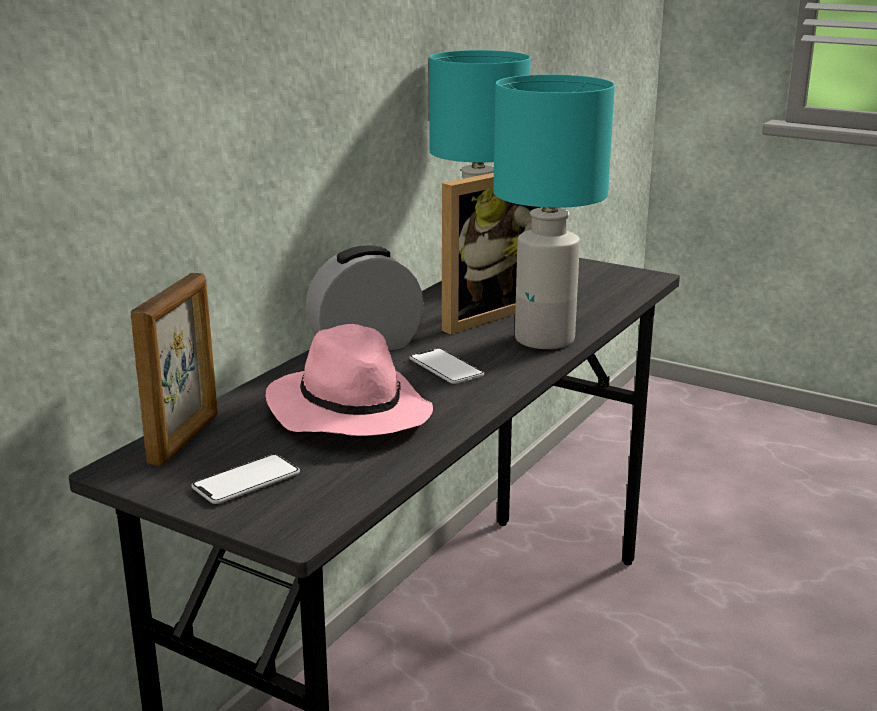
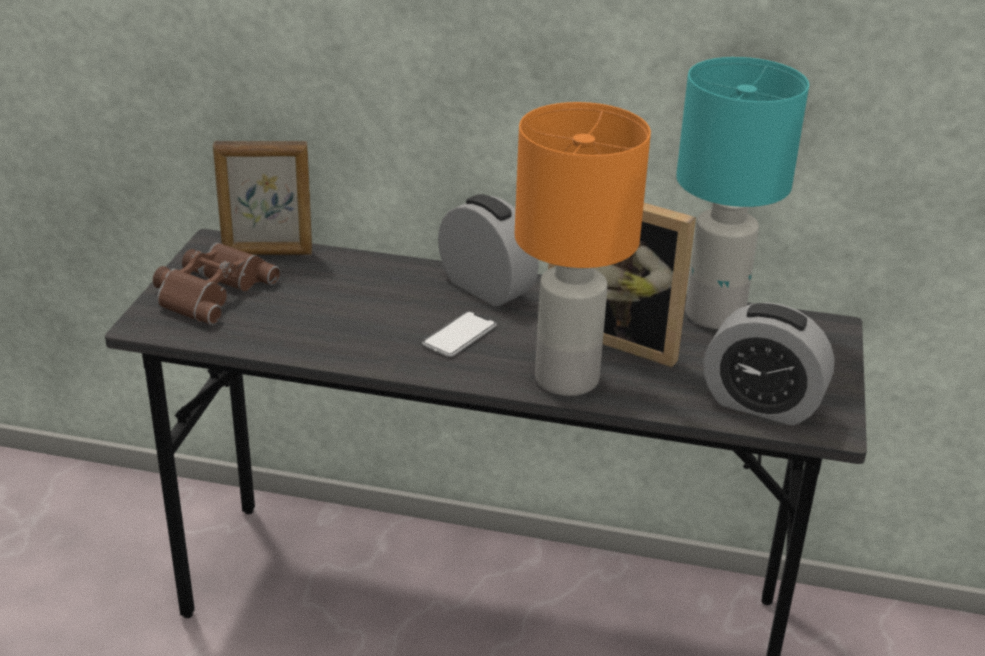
camera: 70 degrees right, 10 degrees up
(246, 481) = (210, 290): phone -> brown binoculars
(348, 411) = (344, 306): pink hat -> none
(545, 340) = (565, 379): turquoise table lamp -> orange table lamp
(610, 288) = (761, 404): none -> alarm clock

